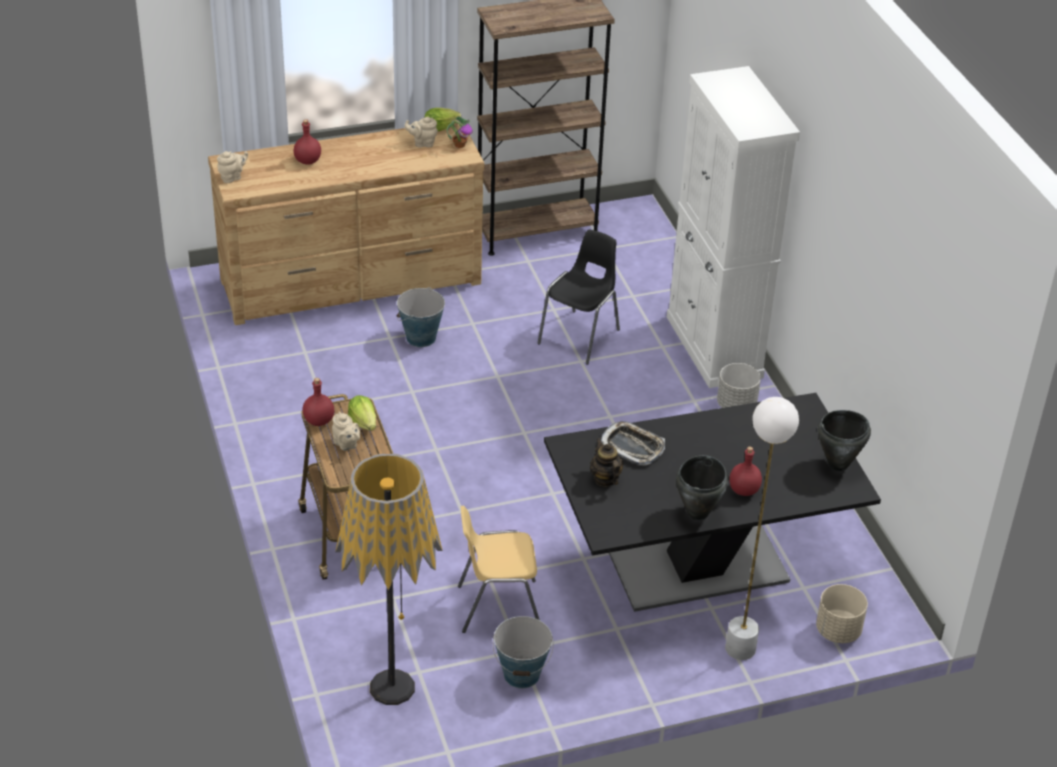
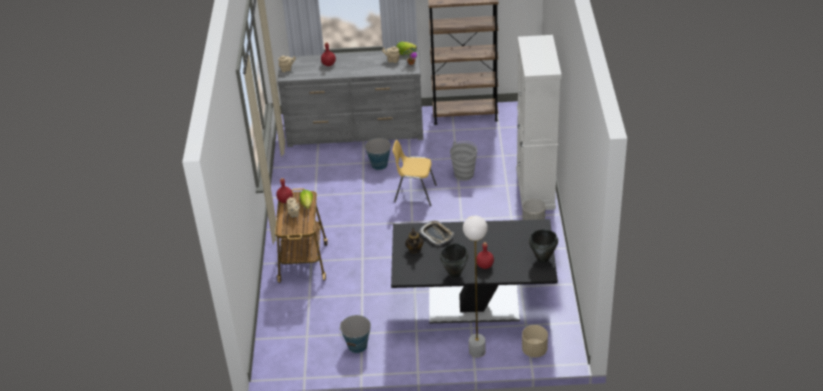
camera: 20 degrees right, 0 degrees up
(352, 282) = (356, 131): brown dresser -> grey dresser
(392, 687) = (290, 341): floor lamp -> none
(498, 607) = (360, 310): yellow chair -> yellow chair (414, 193)
(580, 337) = (464, 174): black chair -> grey bucket

